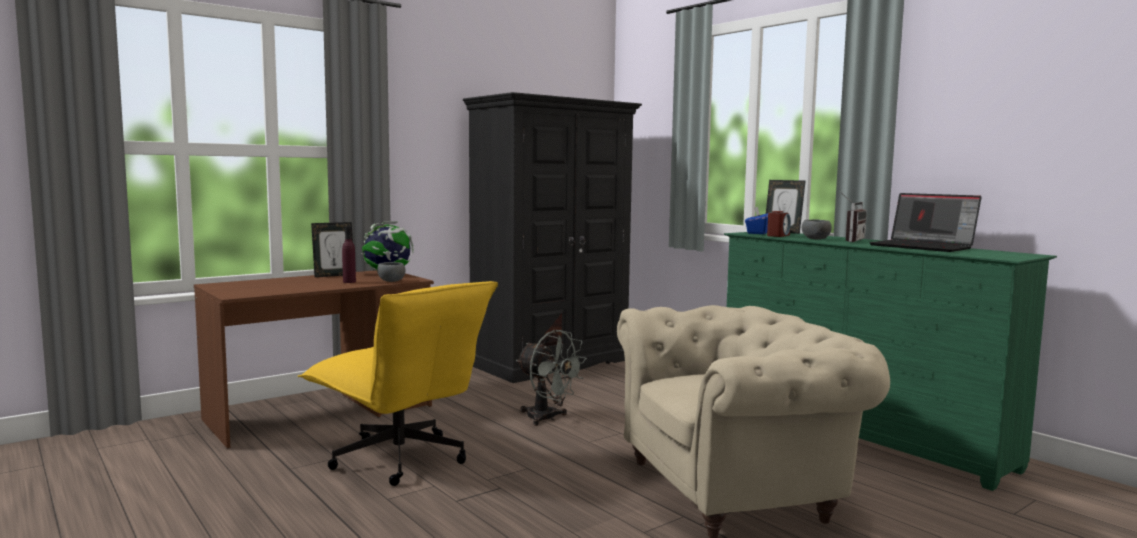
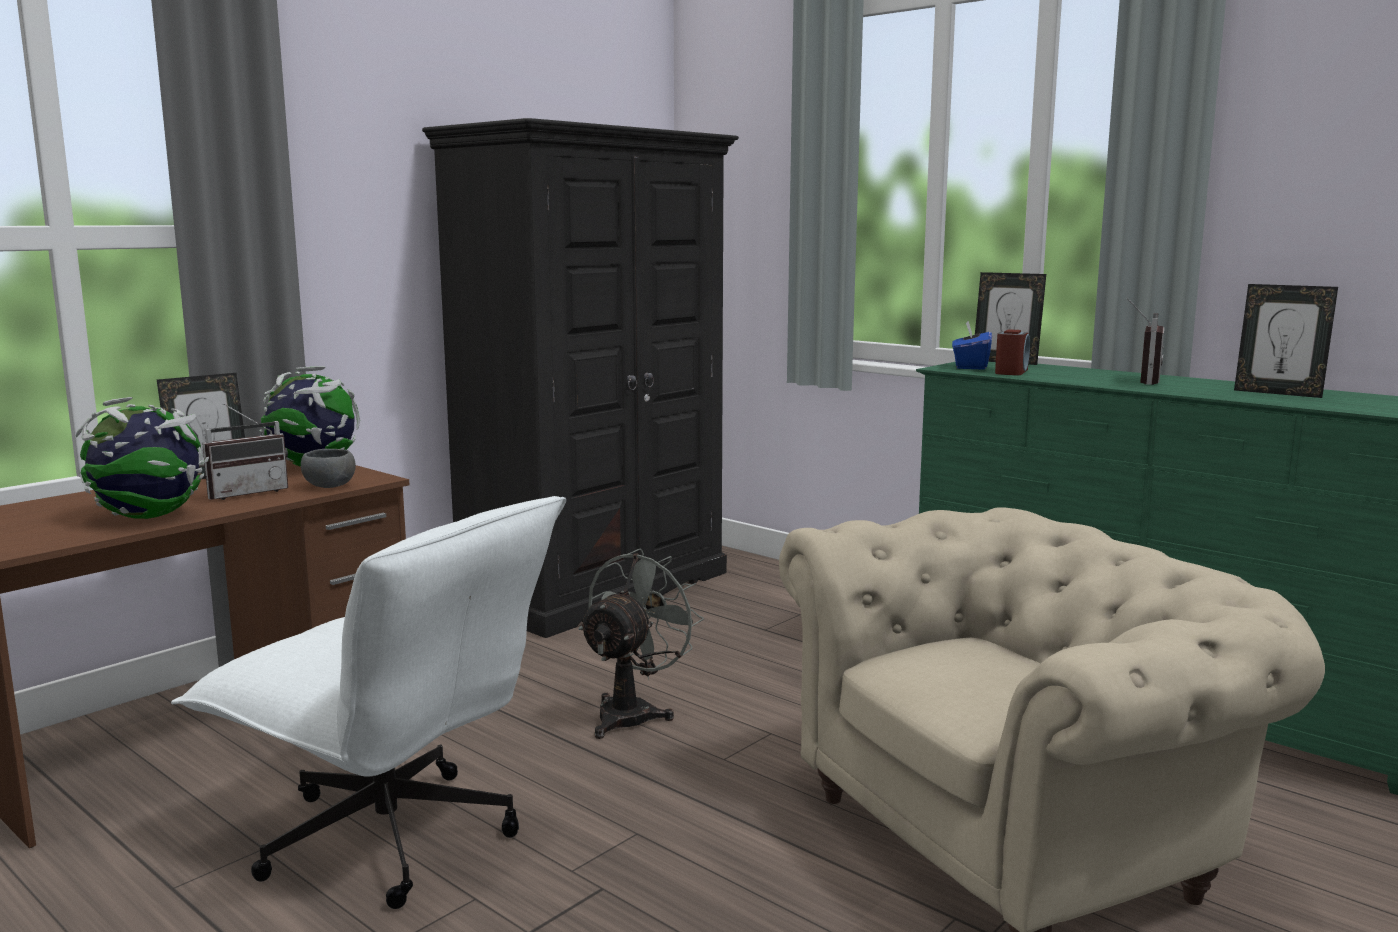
camera: 10 degrees left, 5 degrees up
(299, 288) = (150, 517): none -> globe
(349, 282) = (246, 492): purple bottle -> radio
(398, 458) = (385, 836): yellow office chair -> white office chair
(547, 418) = (633, 713): grey fan -> grey fan turned 90 degrees counterclockwise
(815, 239) = (1081, 379): grey bowl -> none
(924, 247) = (1278, 393): laptop -> picture frame

